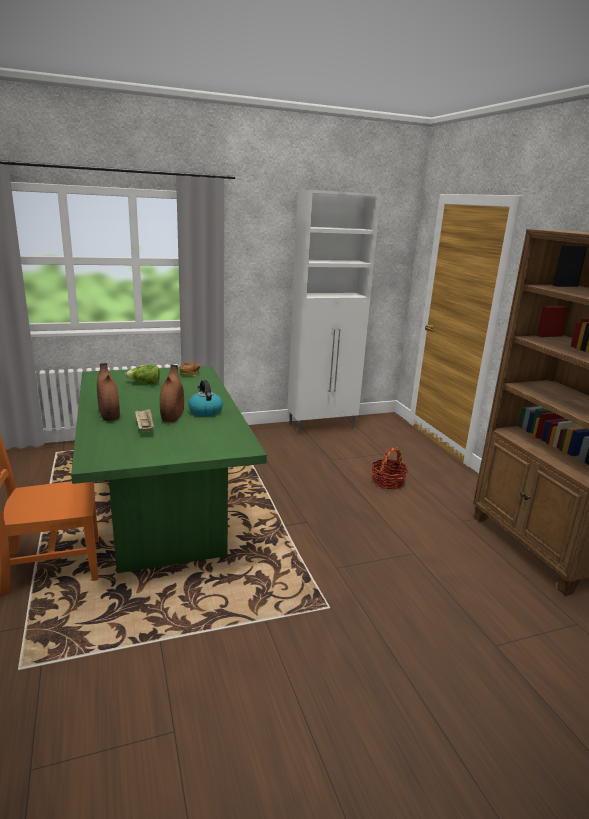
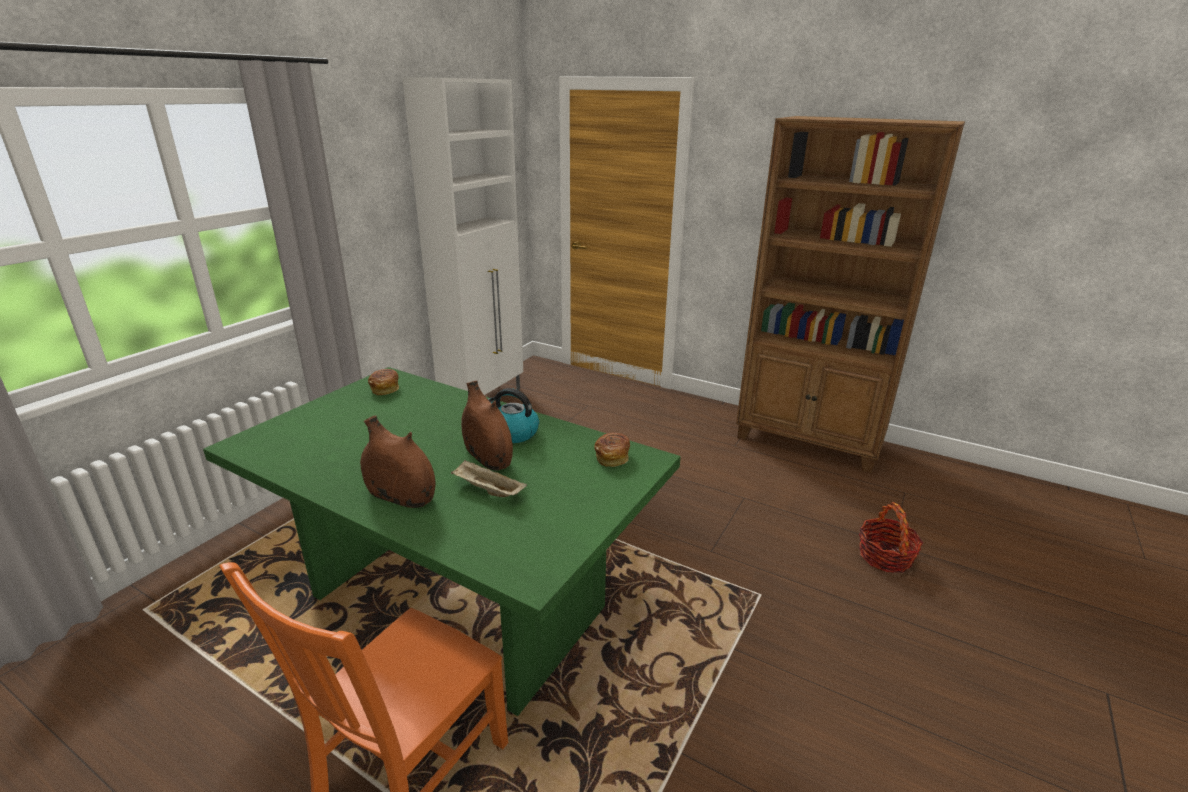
camera: 40 degrees left, 5 degrees up
(145, 383) = (351, 427): lettuce -> none
(228, 439) = (612, 457): none -> bread
(388, 482) = (630, 436): basket -> basket (885, 557)

